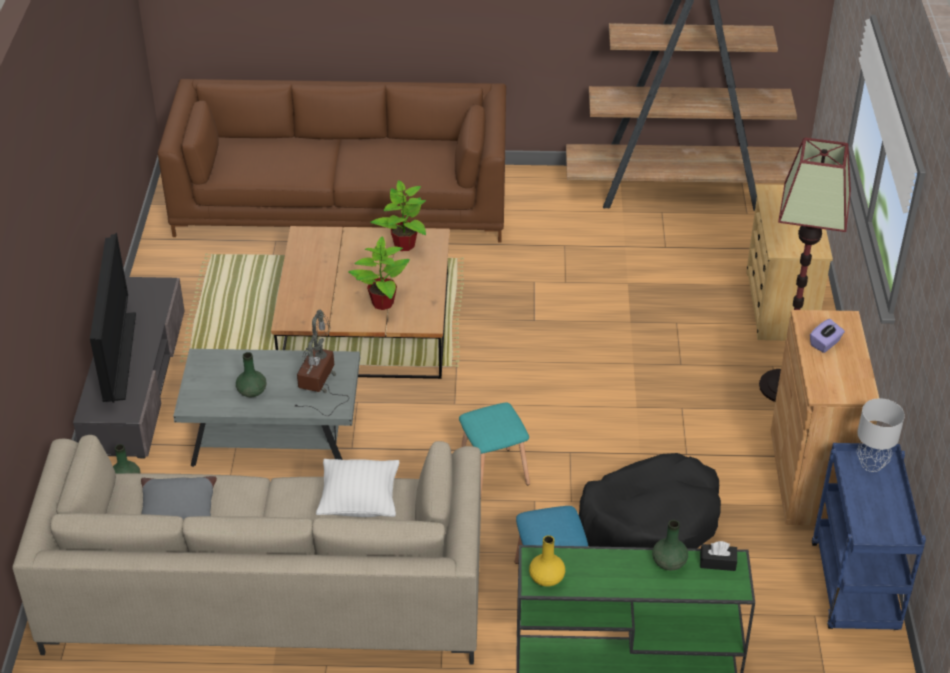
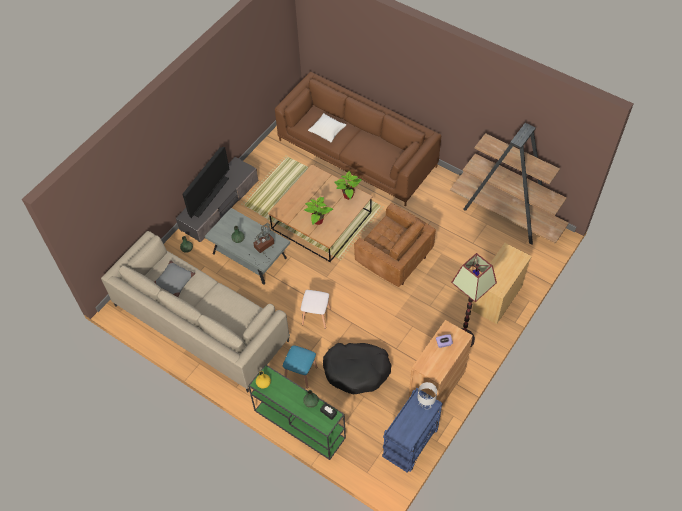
camera: 35 degrees right, 15 degrees up
(359, 502) = (237, 310): white pillow -> white pillow (327, 133)
(492, 474) = (315, 316): turquoise stool -> white stool
(553, 325) = (393, 259): none -> brown armchair

